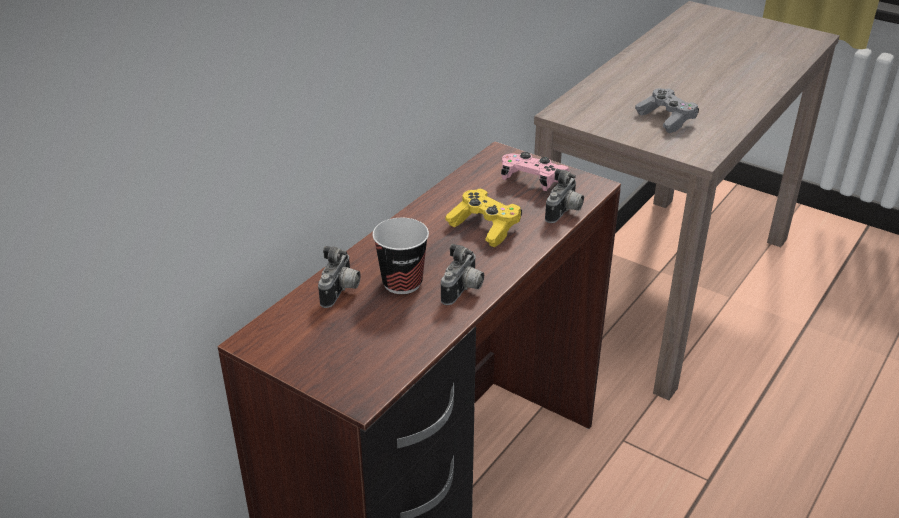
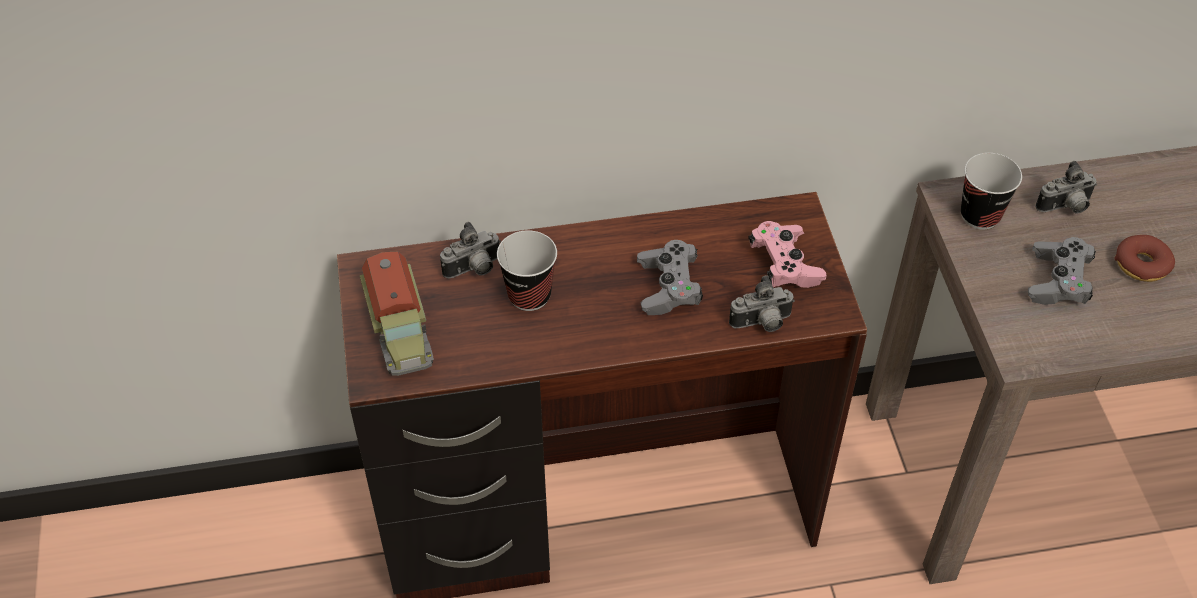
camera: 45 degrees right, 15 degrees up
(337, 357) = (399, 329): none -> toy truck
(464, 291) = (564, 341): camera -> camera (1065, 207)
(484, 227) = (668, 287): yellow game controller -> grey game controller
(587, 113) = (980, 215): none -> cup
(688, 94) = (1141, 264): none -> donut

